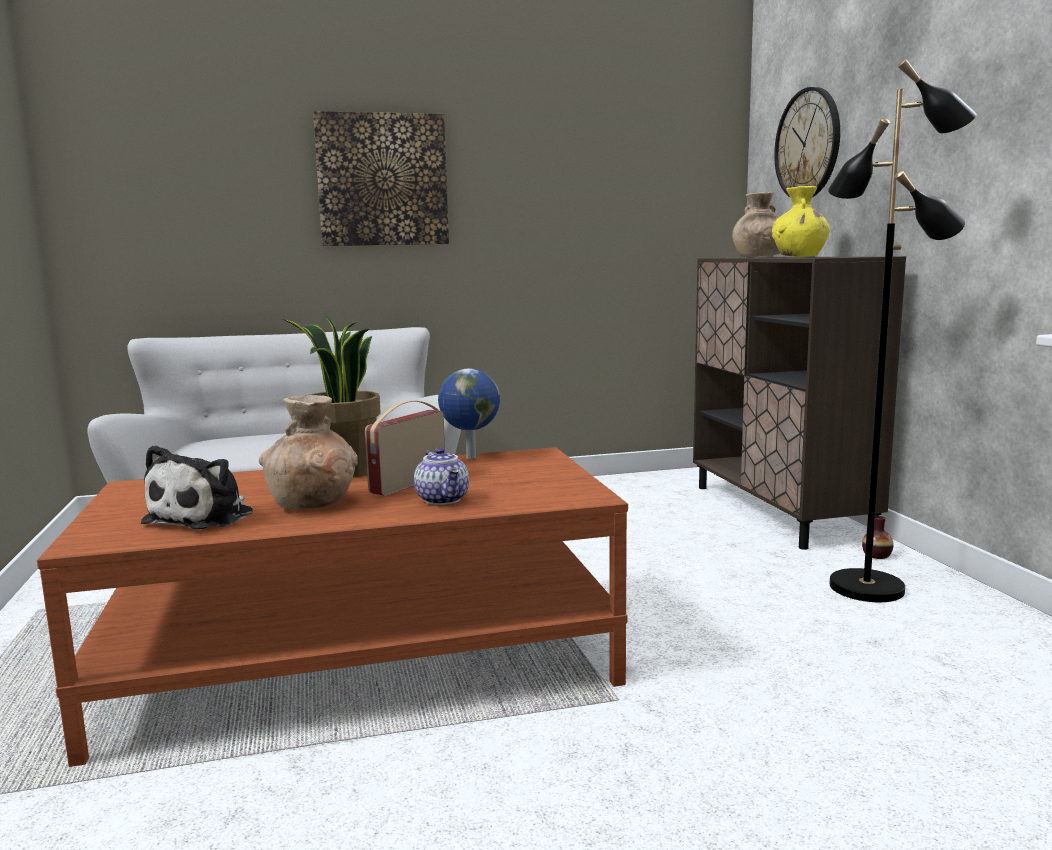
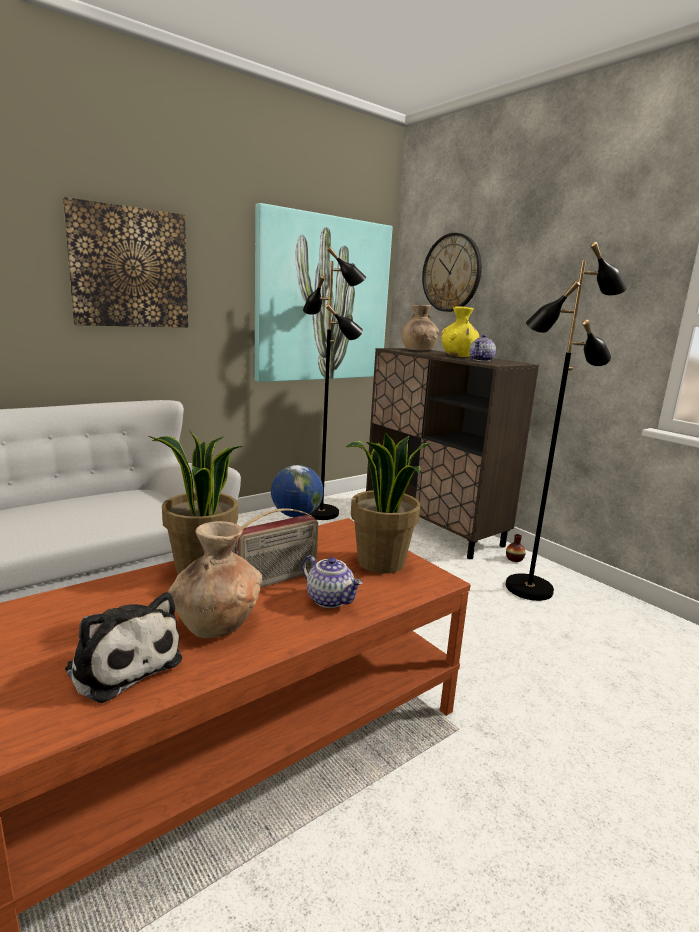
camera: 25 degrees left, 5 degrees up
(205, 517) = (122, 663): plush toy -> plush toy turned 45 degrees counterclockwise
(407, 483) = (276, 579): radio -> radio turned 135 degrees counterclockwise
(541, 480) = (381, 563): none -> potted plant
(628, 487) = (322, 513): none -> black floor lamp
(633, 202) = (322, 300): none -> picture
(817, 257) = (481, 360): none -> teapot

